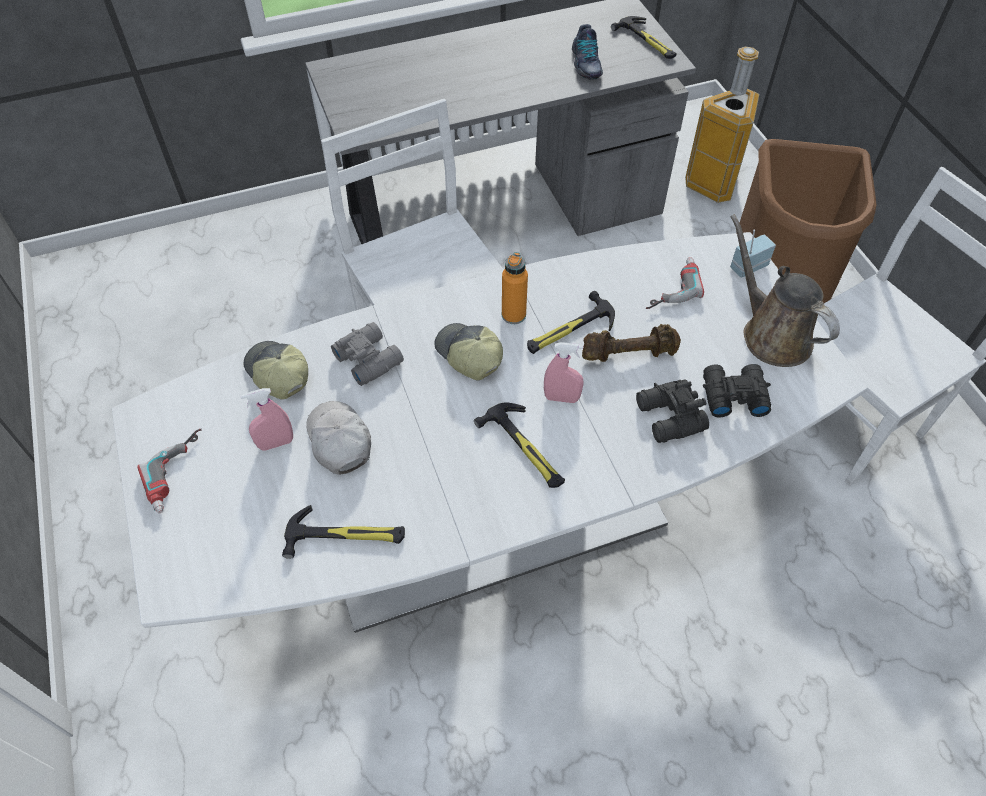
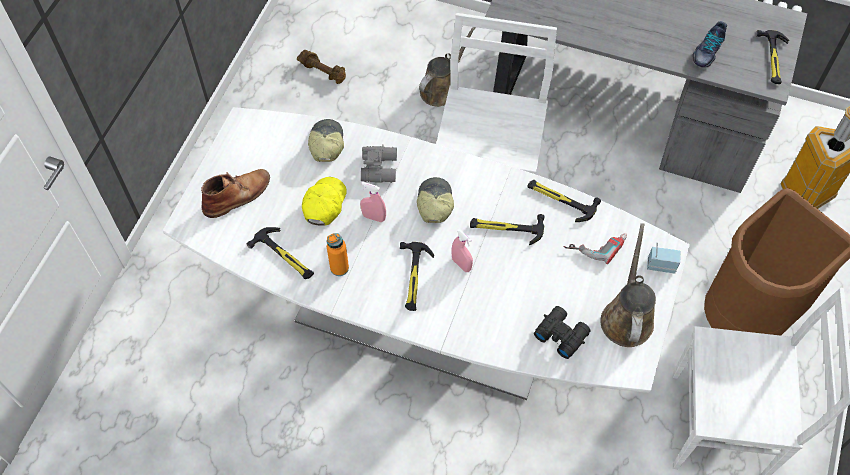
camera: 40 degrees right, 5 degrees up
(180, 474) = (236, 167): power drill -> none
(214, 506) = (238, 195): none -> brown boot
(276, 443) = (293, 183): pink spray bottle -> pink spray bottle (374, 217)
(304, 288) = (442, 88): none -> brown watering can
(339, 441) = (324, 204): white cap -> yellow cap
(513, 315) = (483, 197): orange bottle -> orange bottle (339, 268)
(593, 268) = (561, 200): none -> hammer
(628, 353) = (526, 266): brown dumbbell -> brown dumbbell (323, 71)
(669, 418) = (509, 319): black binoculars -> none

